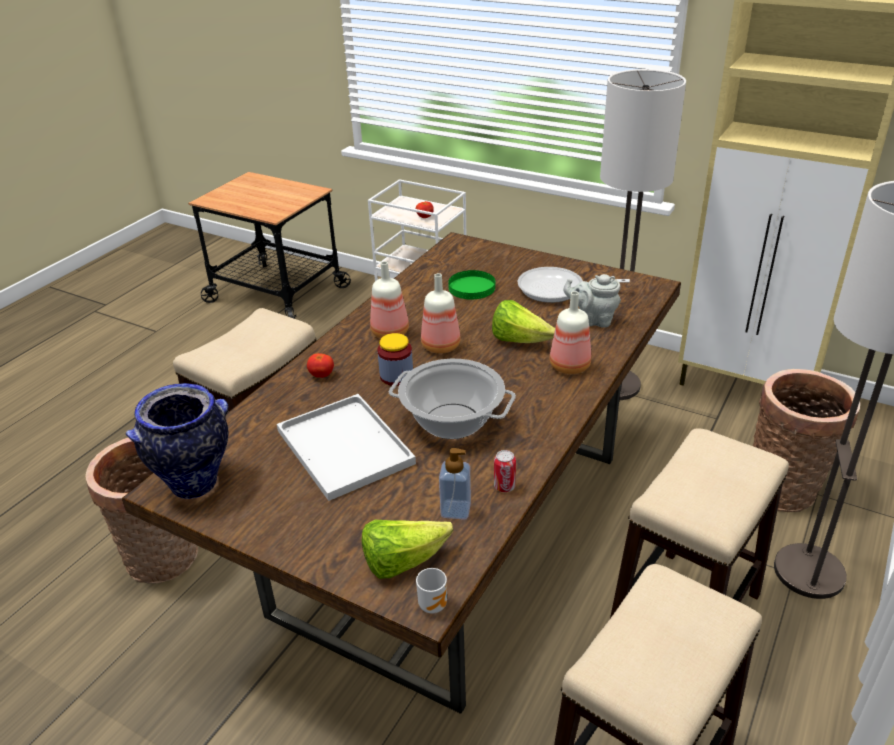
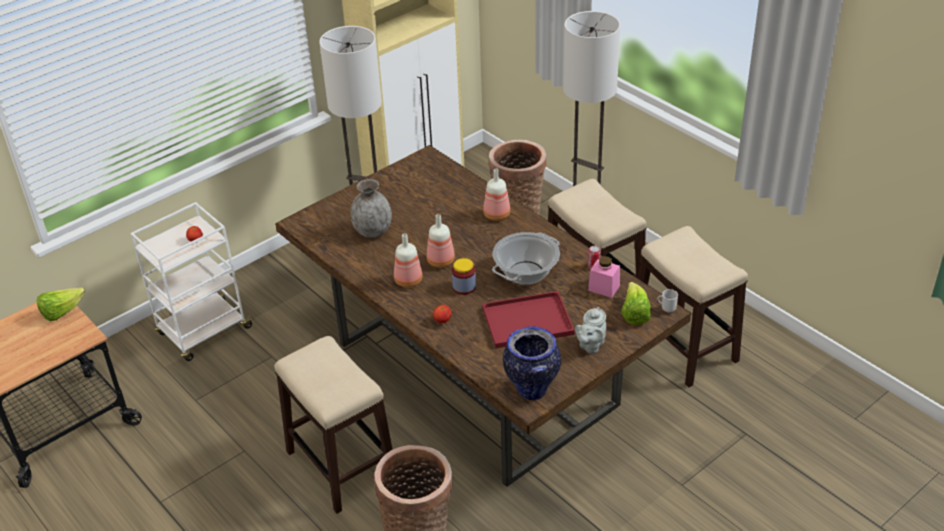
camera: 70 degrees left, 5 degrees up
(342, 446) = (526, 322): white tray -> red tray
(455, 510) = (604, 288): soap dispenser -> pink jar
(471, 287) = (372, 231): green plate -> grey vase
(520, 340) = (455, 226): lettuce -> lettuce (62, 312)
(557, 290) = (404, 195): frying pan -> none
(592, 320) = (451, 192): grey teapot -> grey teapot (590, 345)

